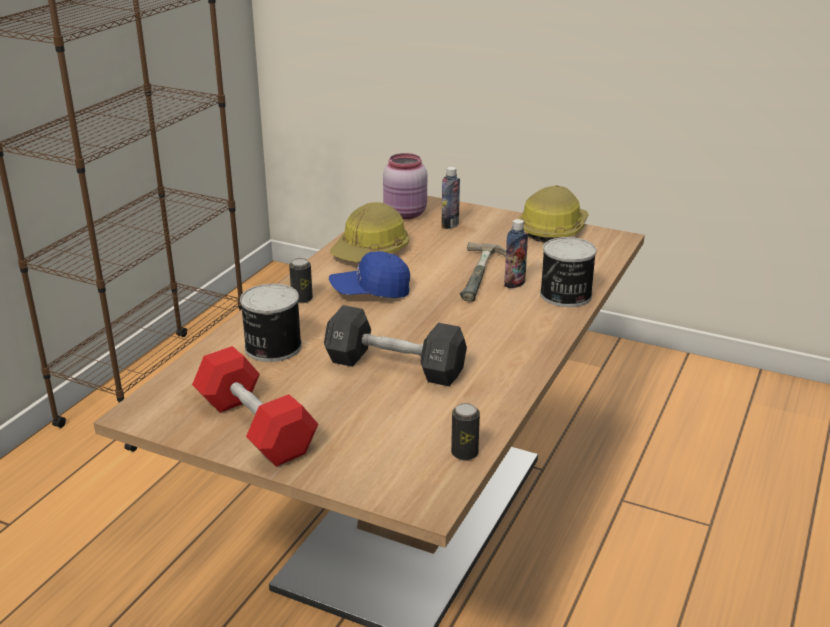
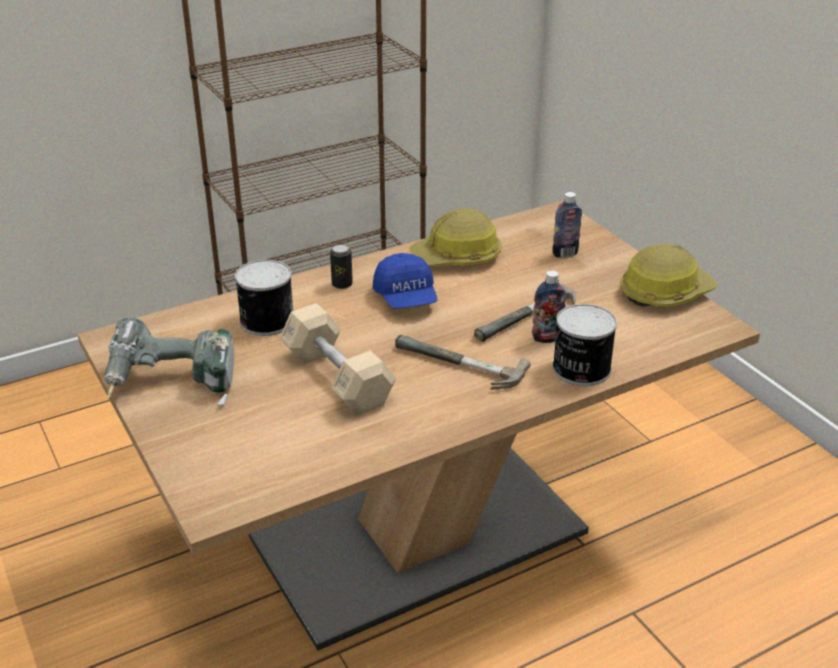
camera: 35 degrees right, 5 degrees up
(255, 427) = (172, 385): red dumbbell -> power drill
(370, 292) = (406, 298): blue cap -> blue cap turned 135 degrees counterclockwise
(395, 366) = (337, 378): black dumbbell -> beige dumbbell
(406, 214) = (537, 229): pink jar -> none
(464, 453) = (292, 482): can -> none
(477, 325) = (456, 367): none -> hammer

